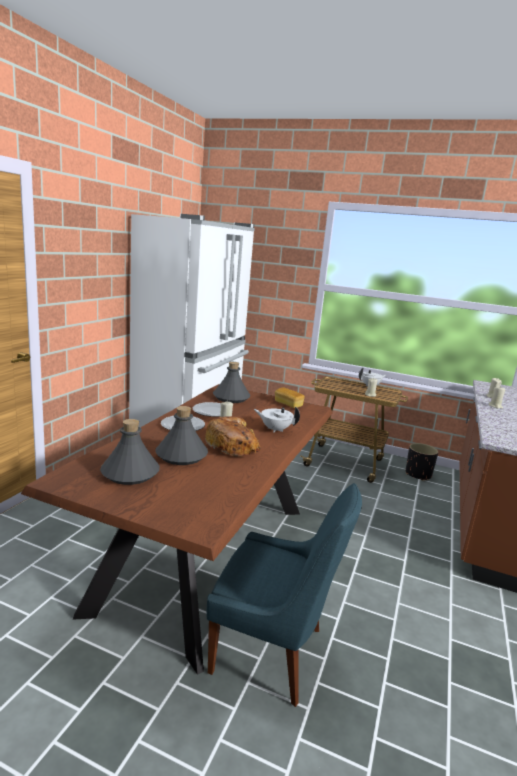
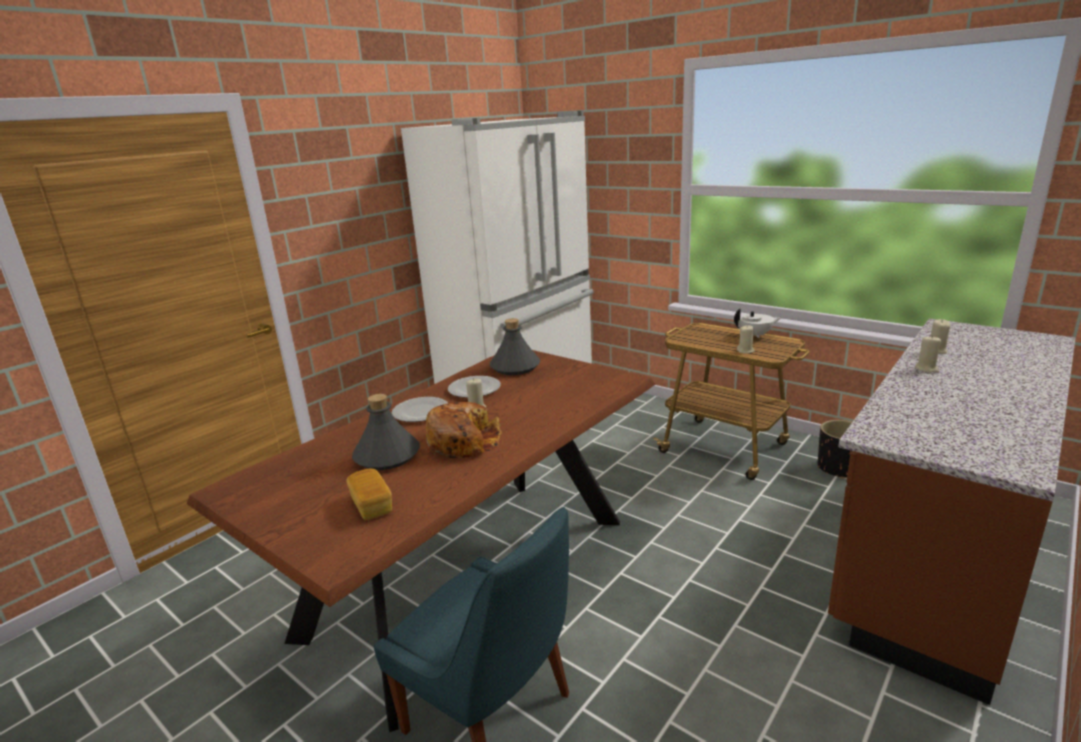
camera: 20 degrees right, 5 degrees up
(129, 473) = (308, 481): grey bottle -> none
(275, 429) = (540, 415): white teapot -> none
(288, 404) = (589, 374): bread -> bread (372, 505)

